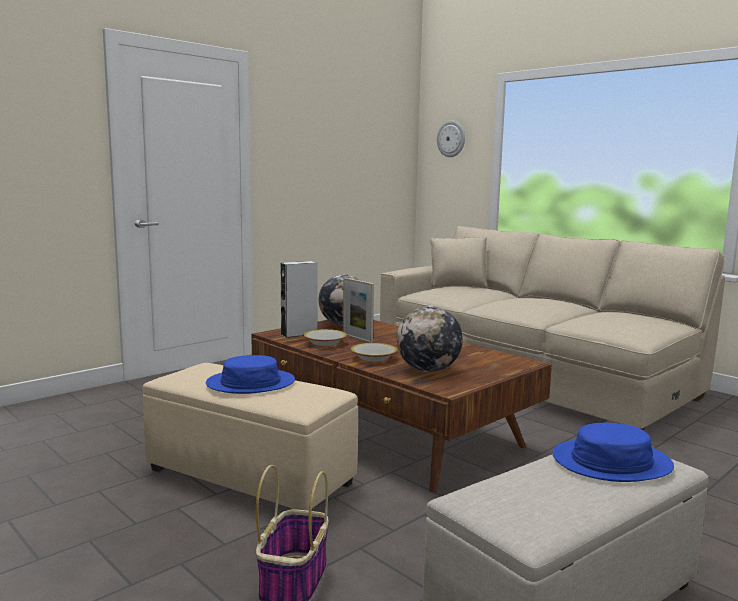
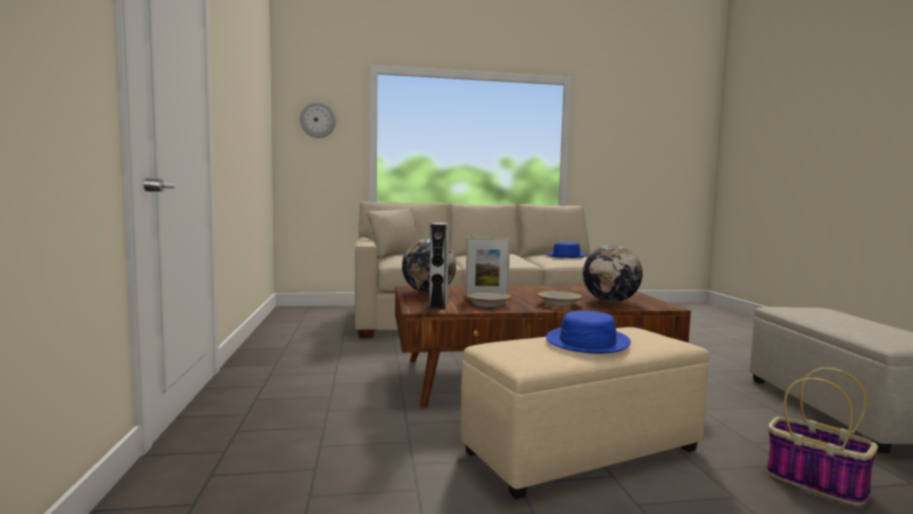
camera: 55 degrees left, 5 degrees down
(611, 462) = (819, 313): blue hat -> blue hat (566, 256)

